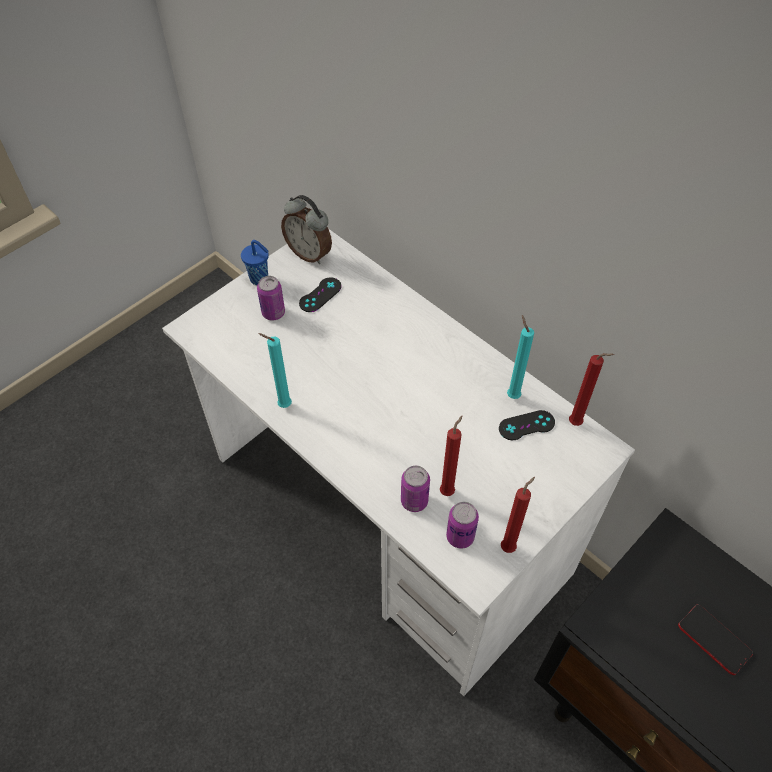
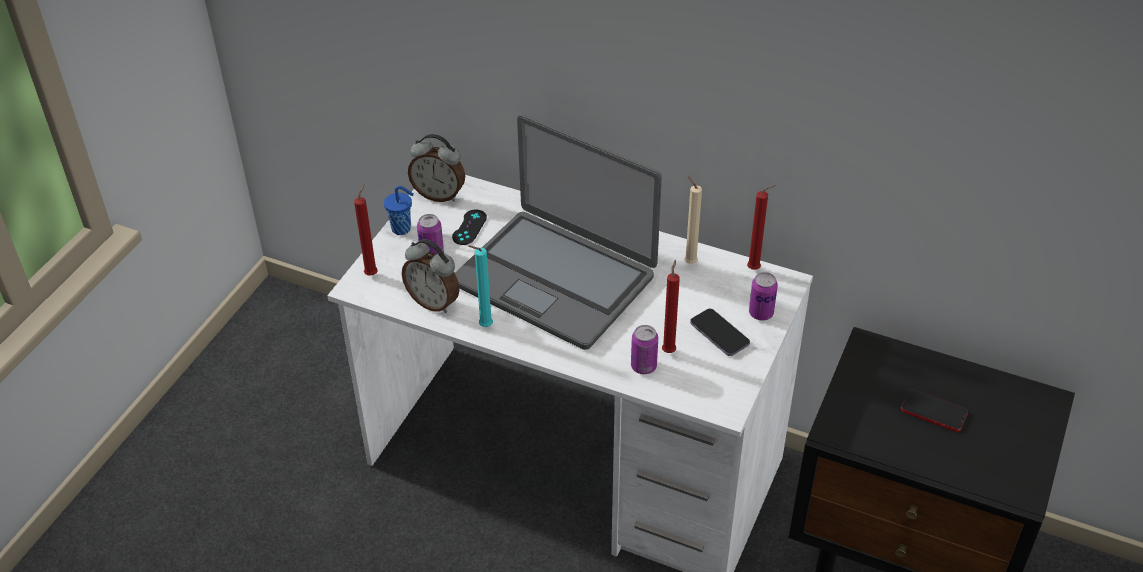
camera: 20 degrees left, 10 degrees down
(250, 364) = (434, 302): none -> alarm clock
(373, 374) = (555, 279): none -> laptop
(460, 536) = (696, 381): can -> can (761, 313)
(507, 488) = (719, 334): none -> phone
(509, 546) = (741, 376): red candle -> red candle (372, 273)
(512, 394) = (688, 262): turquoise candle -> beige candle
(526, 425) = (713, 282): black game controller -> none

